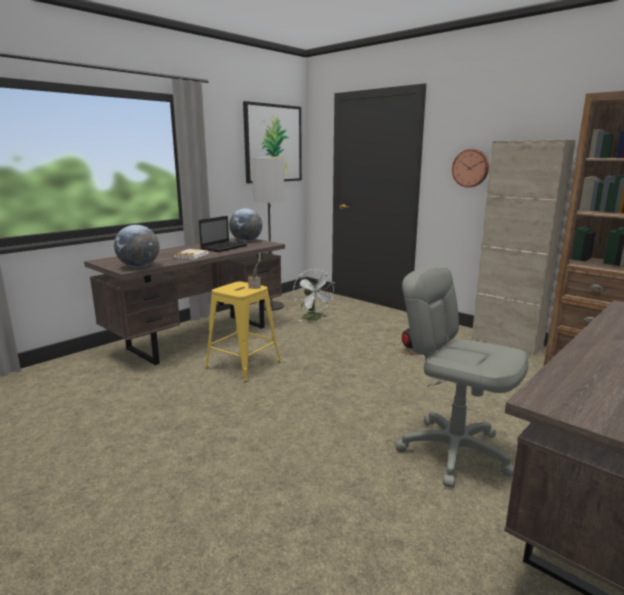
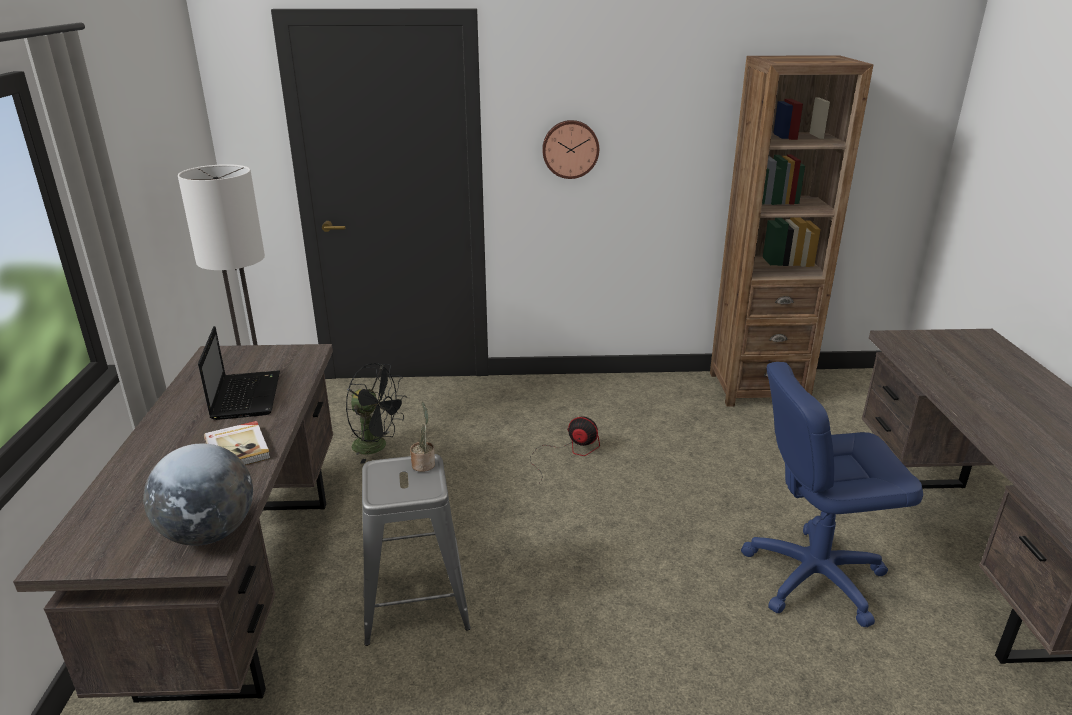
camera: 45 degrees left, 10 degrees up
(243, 365) = (414, 600): yellow stool -> grey stool
(246, 241) = (244, 359): globe -> none
(273, 143) = (173, 128): picture -> none
(314, 318) = (377, 447): white fan -> black fan
(454, 452) = (813, 576): grey office chair -> blue office chair
(506, 343) = (652, 383): beige cabinet -> none

